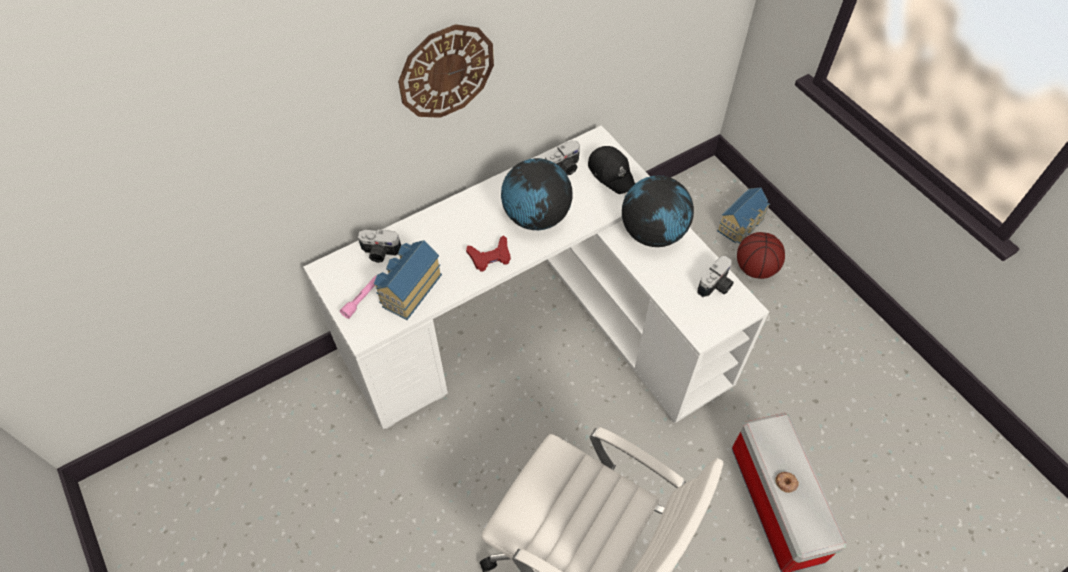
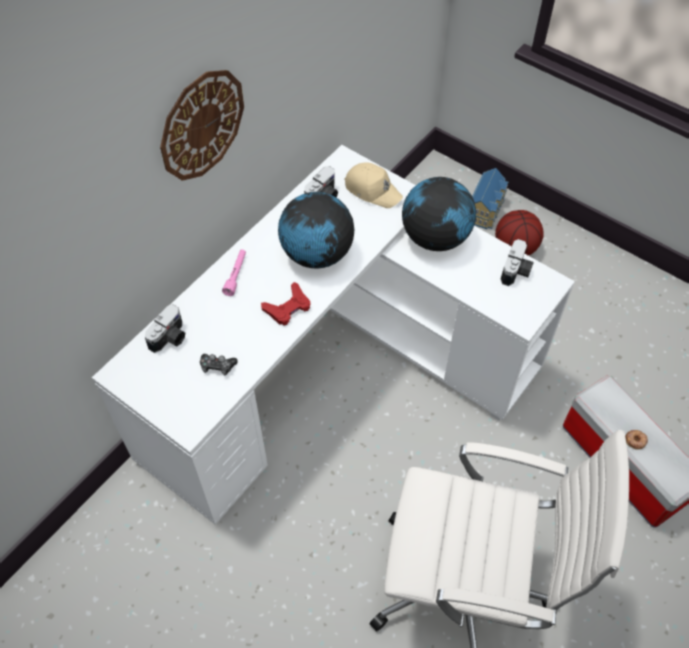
camera: 20 degrees left, 0 degrees up
(362, 299) = (172, 391): pink flashlight -> pink flashlight (236, 275)
(380, 253) = (170, 338): camera -> camera turned 45 degrees counterclockwise
(408, 289) = (217, 366): toy house -> game controller
(611, 173) = (372, 189): black cap -> beige cap

